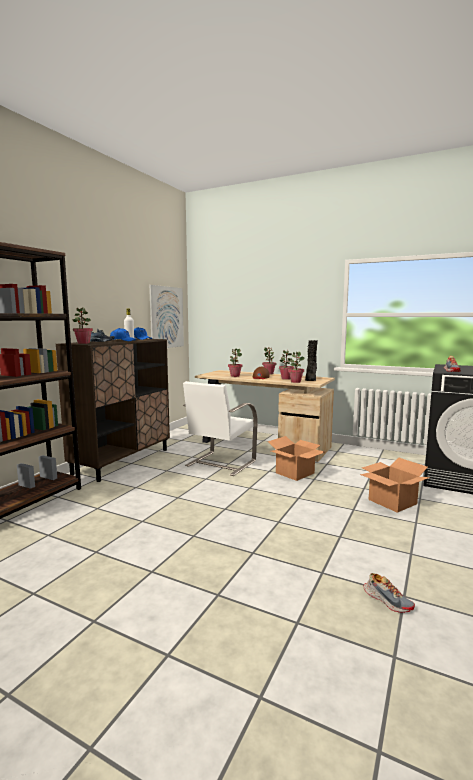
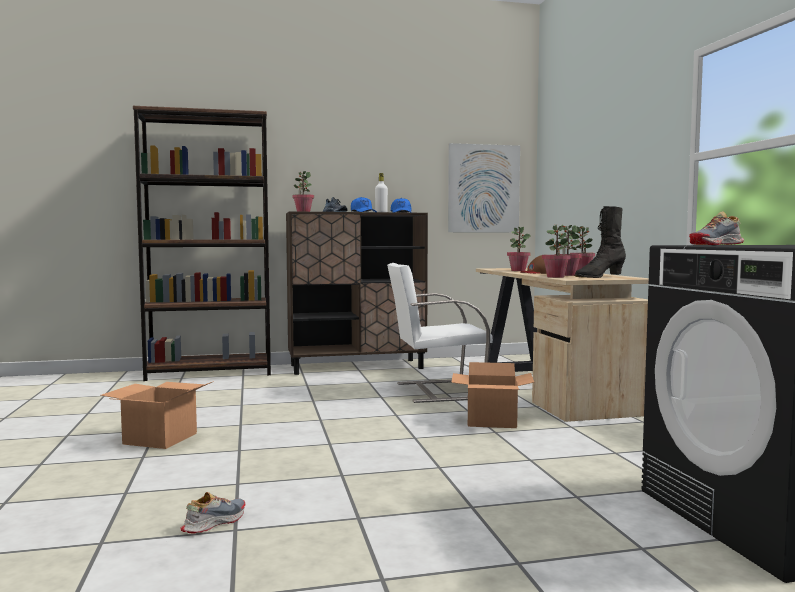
camera: 50 degrees right, 5 degrees down
(387, 600) = (214, 523): shoe -> shoe turned 150 degrees counterclockwise
(393, 502) = (518, 483): cardboard box -> cardboard box (160, 439)

